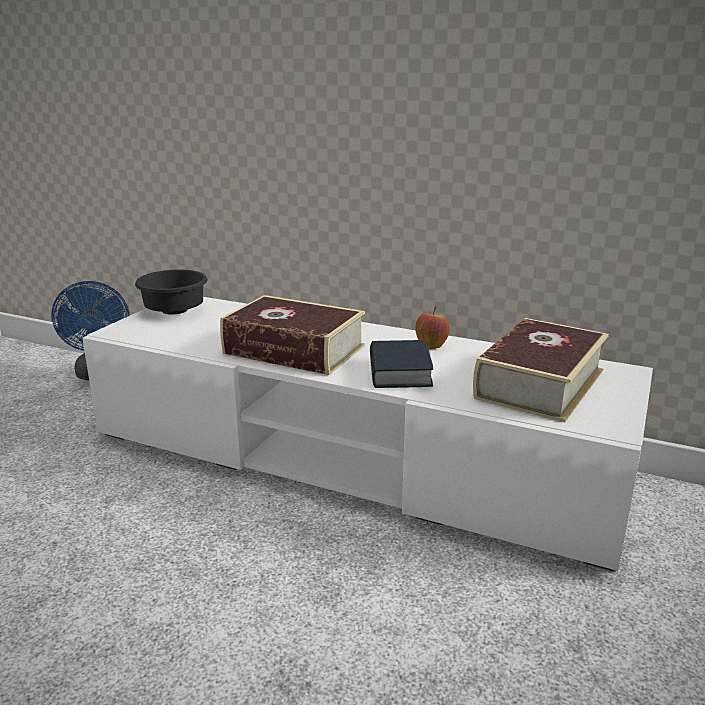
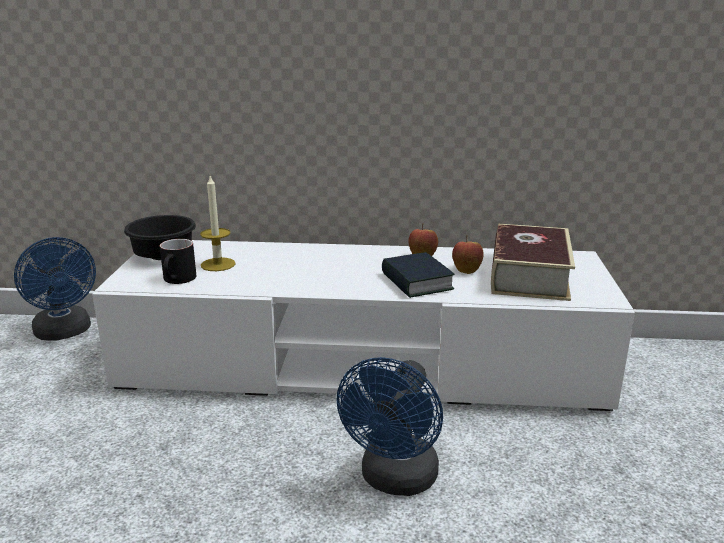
camera: 20 degrees left, 0 degrees up
(166, 336) = (178, 280): none -> black mug
(216, 325) = (218, 264): none -> candle
(294, 350) = (311, 276): book -> none
(301, 590) = (395, 480): none -> blue fan
(468, 368) = (466, 270): none -> apple

